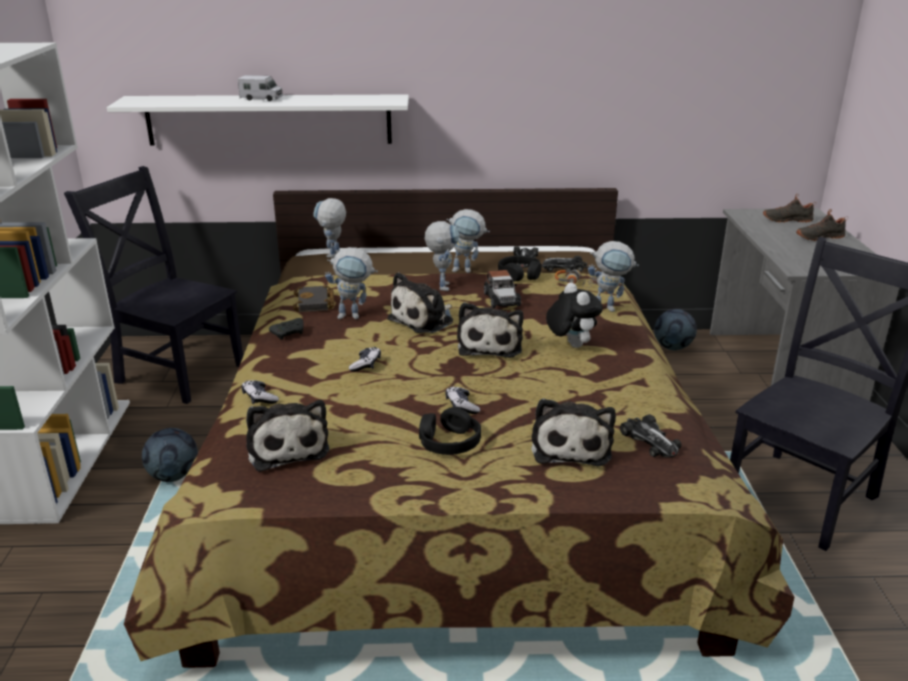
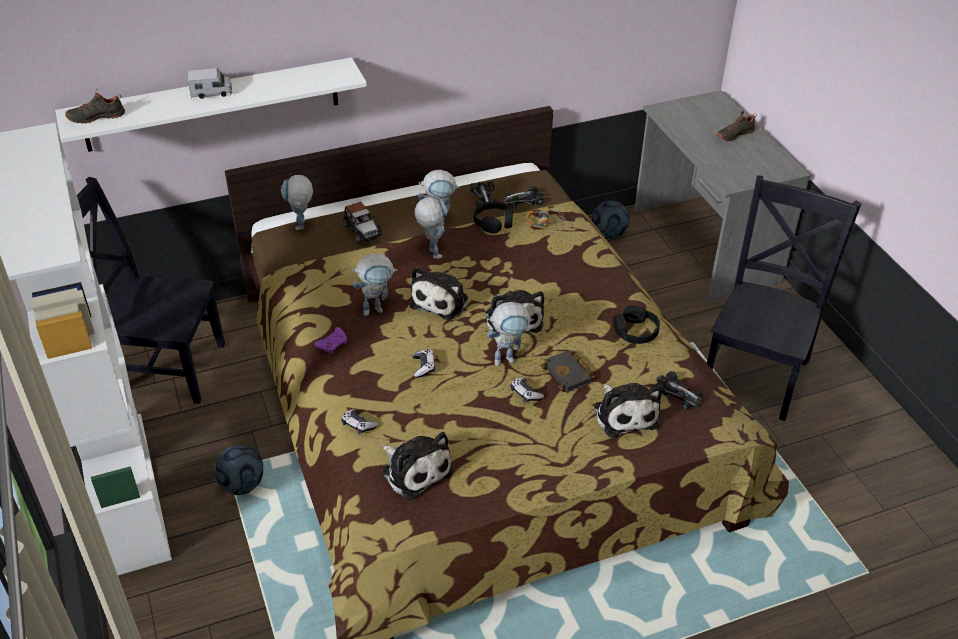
camera: 20 degrees left, 15 degrees up
(289, 333) = (333, 344): black game controller -> purple game controller
(315, 303) = (331, 300): black book -> black book (569, 374)
(449, 442) = (535, 433): black headphones -> black headphones (635, 331)
(501, 299) = (494, 259): toy car -> toy car (362, 230)
(570, 345) = (577, 304): plush toy -> none
(609, 308) = (588, 251): toy robot -> toy robot (509, 358)
(787, 219) = (701, 113): black shoe -> black shoe (96, 116)

